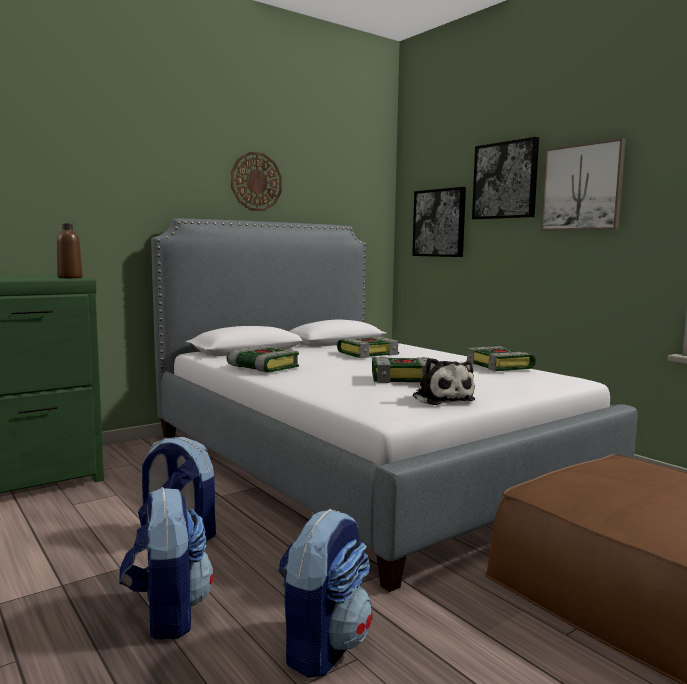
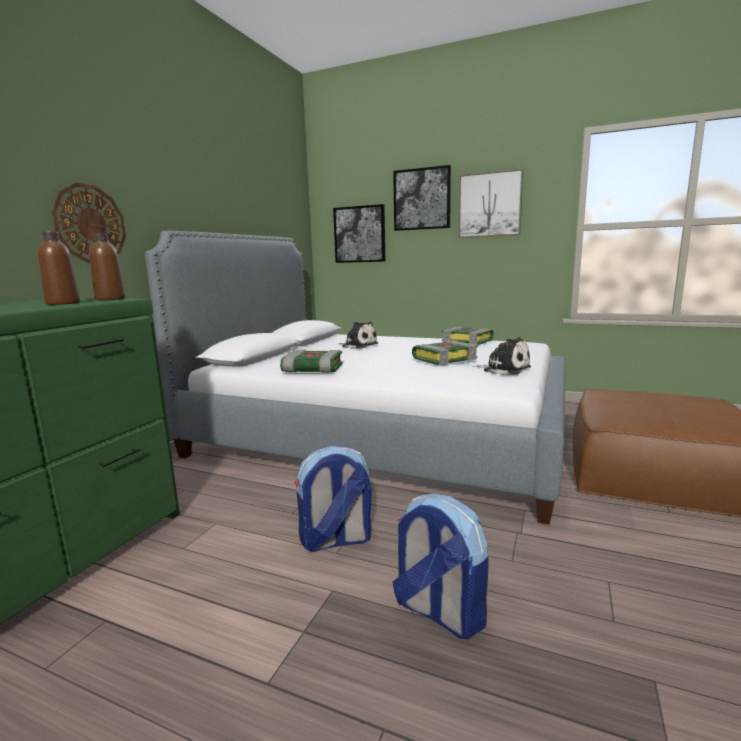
camera: 30 degrees left, 5 degrees up
(27, 278) = (63, 303): none -> brown bottle
(256, 182) = (219, 194): wall clock -> wall clock (90, 224)
(323, 646) = (577, 582): backpack -> none
(368, 354) = (358, 345): book -> plush toy

